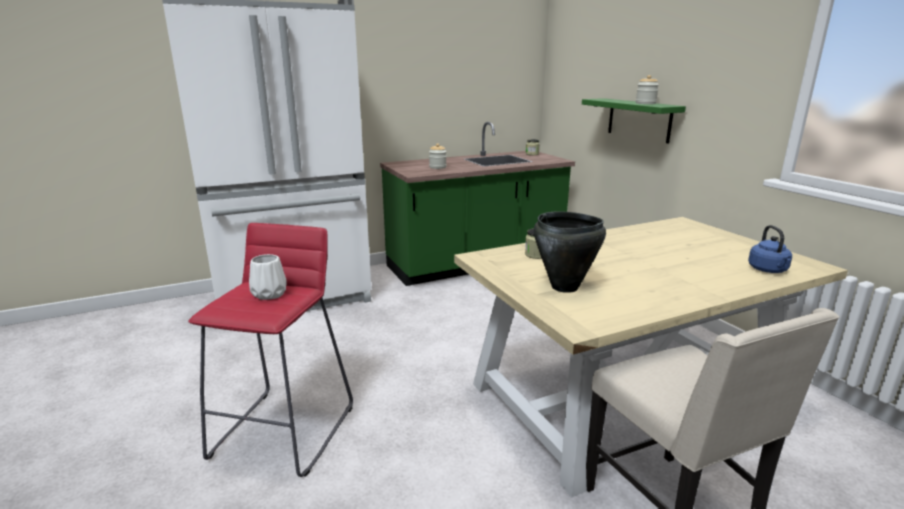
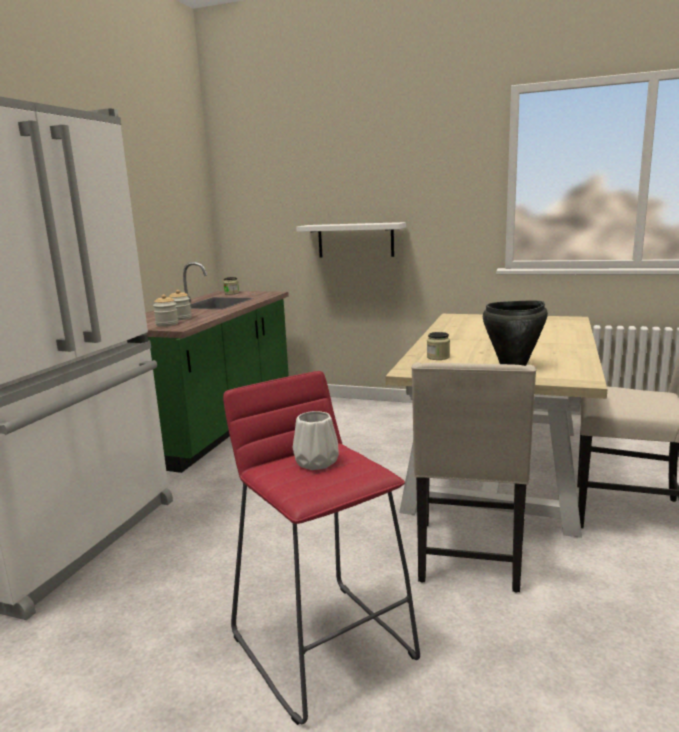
camera: 45 degrees left, 5 degrees down
(455, 445) = (469, 557): none -> beige chair
(639, 120) = (355, 240): green shelf -> white shelf
(645, 103) = (370, 223): jar -> jar (167, 324)
(768, 270) = (564, 326): blue kettle -> none

